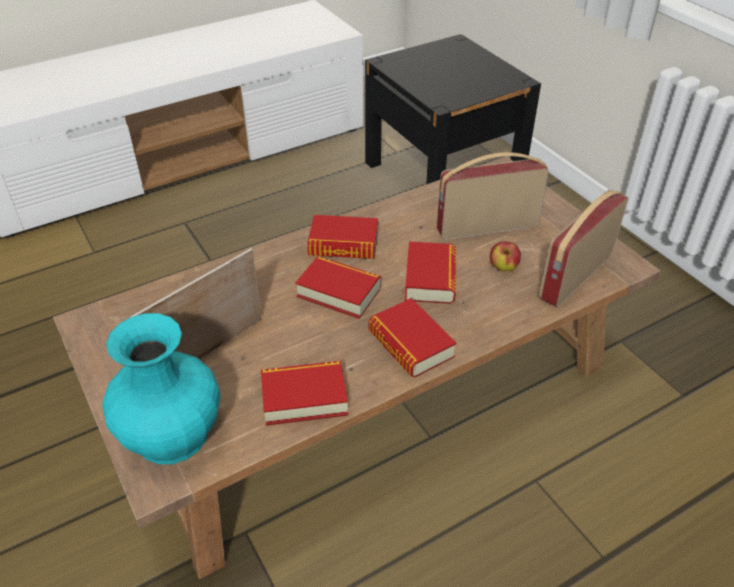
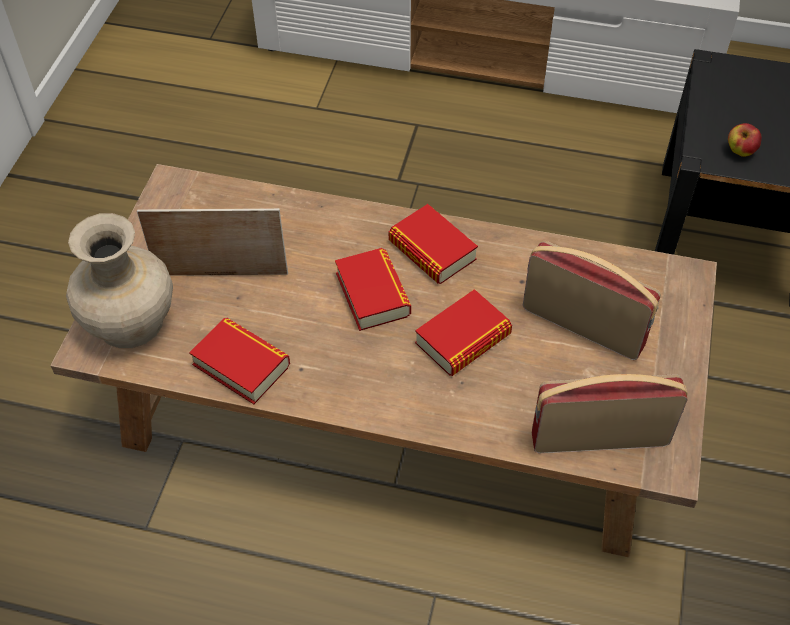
camera: 45 degrees right, 10 degrees up
(172, 433) = (131, 320): turquoise vase -> beige vase
(410, 344) = (370, 385): book -> none
(503, 268) = (542, 378): apple -> apple (740, 151)

